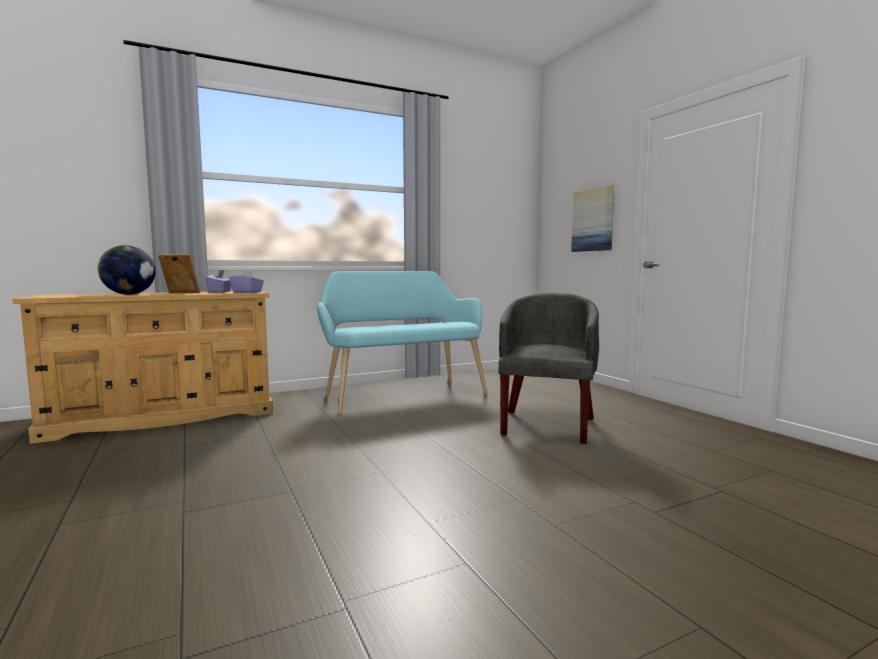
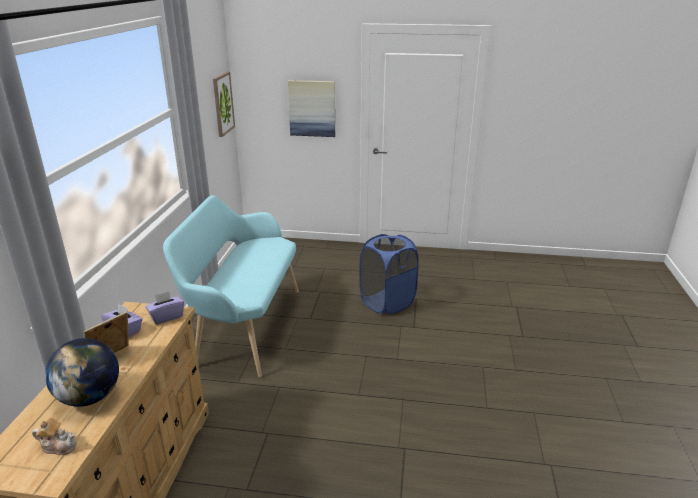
camera: 55 degrees left, 20 degrees up
(70, 296) = (59, 446): none -> teapot
(512, 217) = (222, 104): none -> picture
(547, 425) = (387, 302): grey armchair -> blue laundry basket

